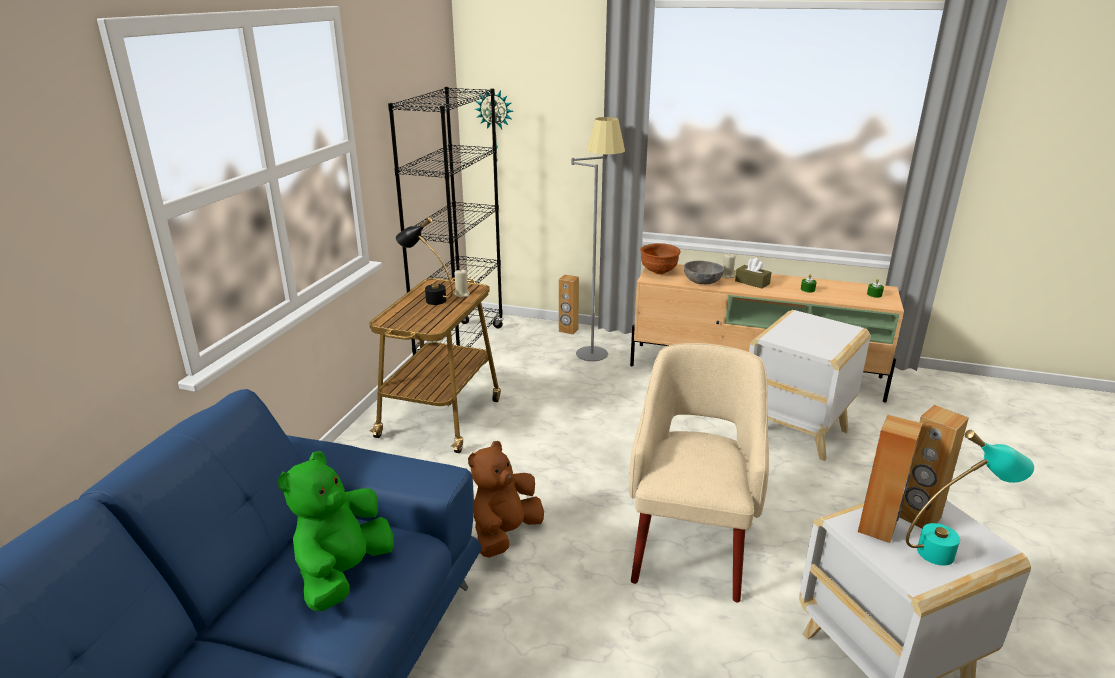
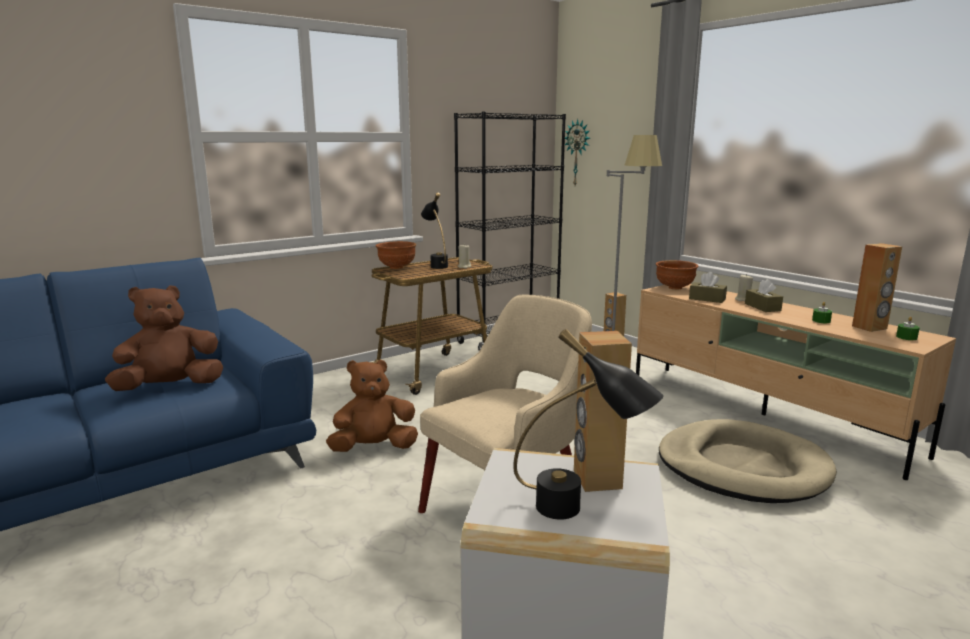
camera: 35 degrees right, 10 degrees down
(343, 574) = (170, 387): green plush toy -> brown plush toy
(395, 314) = (396, 267): none -> brown bowl
(702, 282) = (707, 299): grey bowl -> brown tissue box
(793, 430) = (742, 467): white side table -> beige dog bed
(877, 528) = (535, 471): brown speaker -> brown speaker (869, 327)
(951, 551) = (579, 512): turquoise table lamp -> black table lamp

